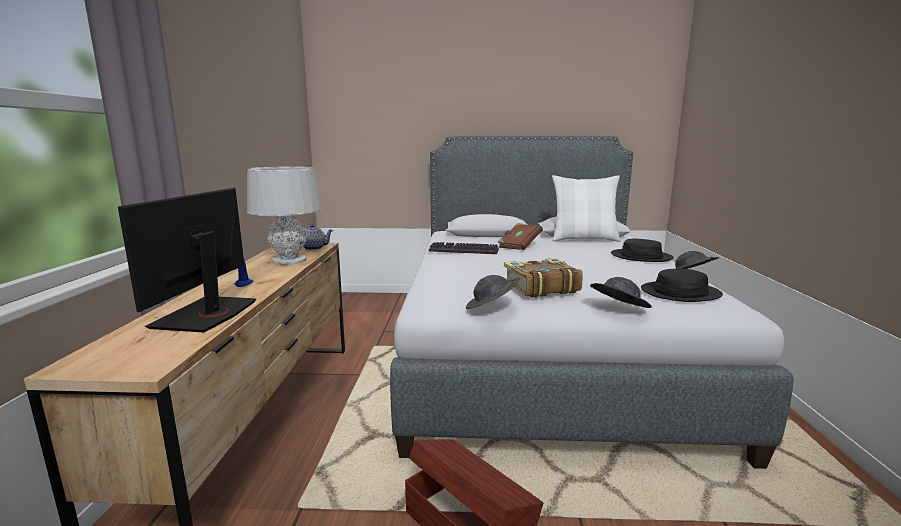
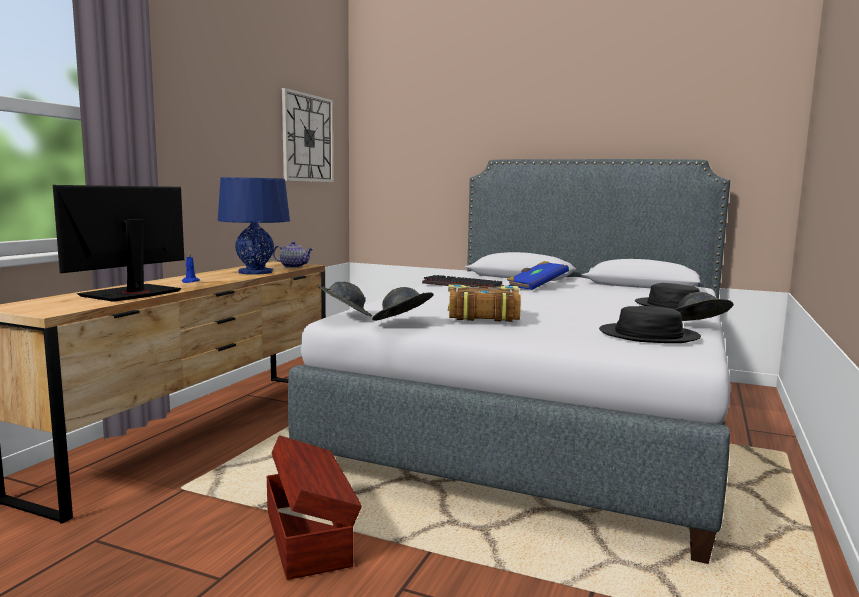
camera: 20 degrees right, 5 degrees down
(283, 118) = (308, 138): none -> wall clock
(289, 260) = (255, 272): grey table lamp -> blue table lamp
(519, 245) = (536, 287): brown book -> blue book
(584, 239) = (633, 288): white pillow -> none
(617, 309) = (537, 338): grey hat -> grey hat (344, 316)

